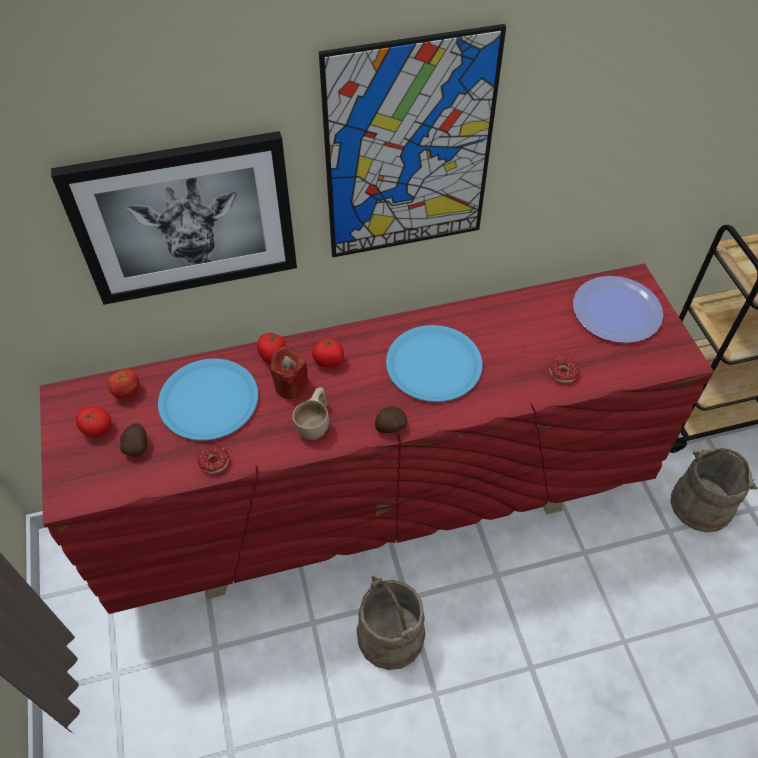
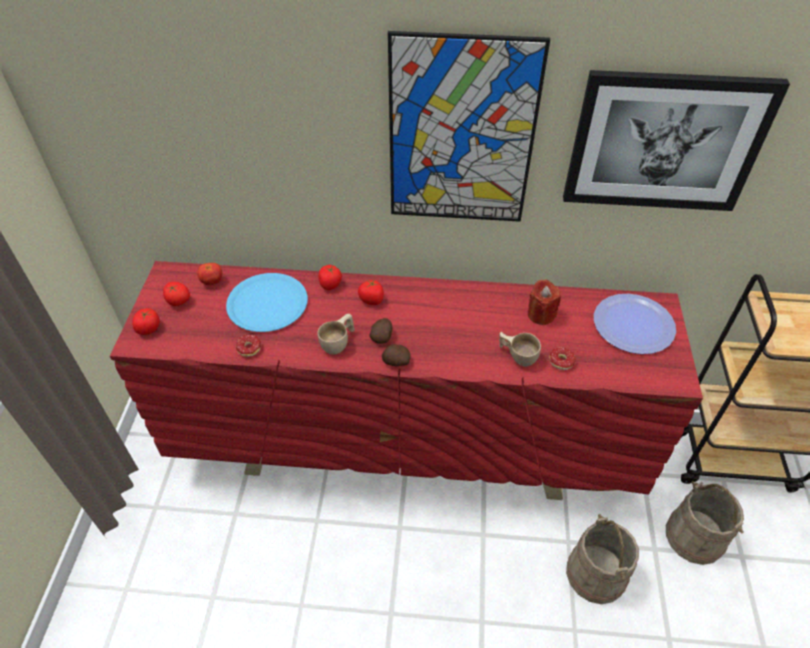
camera: 20 degrees right, 5 degrees down
(76, 475) = (149, 329): none -> tomato
(137, 446) = (200, 321): potato -> potato (382, 337)
(185, 219) = (275, 151): picture -> picture (665, 142)
(291, 385) = (333, 310): red candle -> red candle (541, 314)
(391, 635) = (374, 553): beige bucket -> beige bucket (596, 573)
(434, 364) = (454, 325): blue plate -> none
(515, 380) = (517, 356): none -> beige cup

